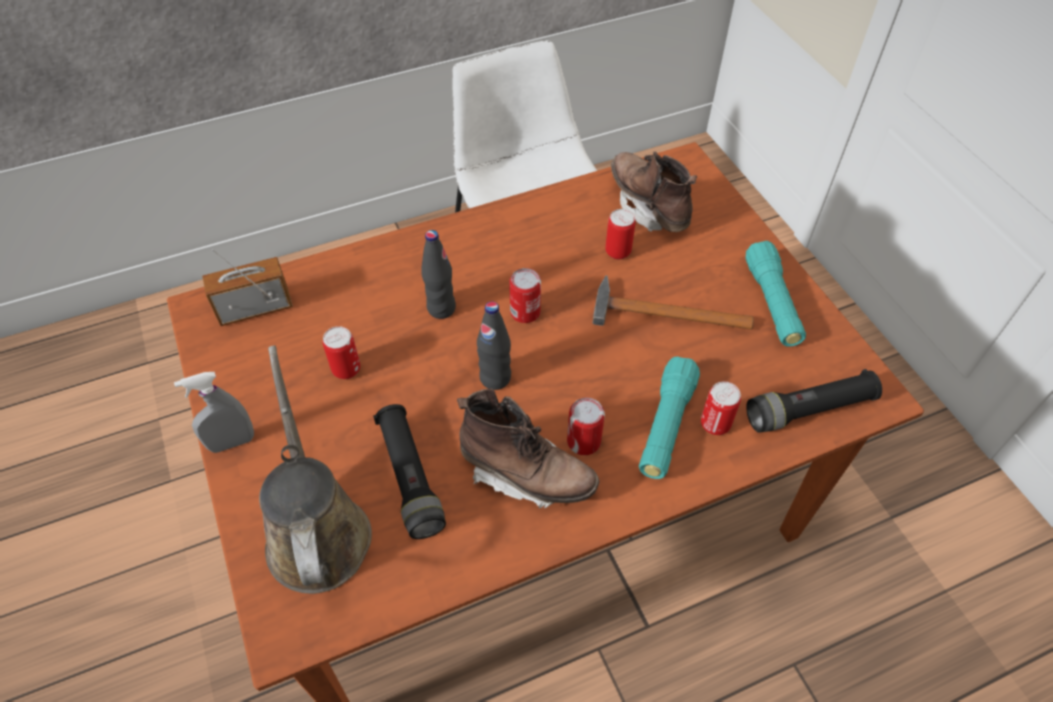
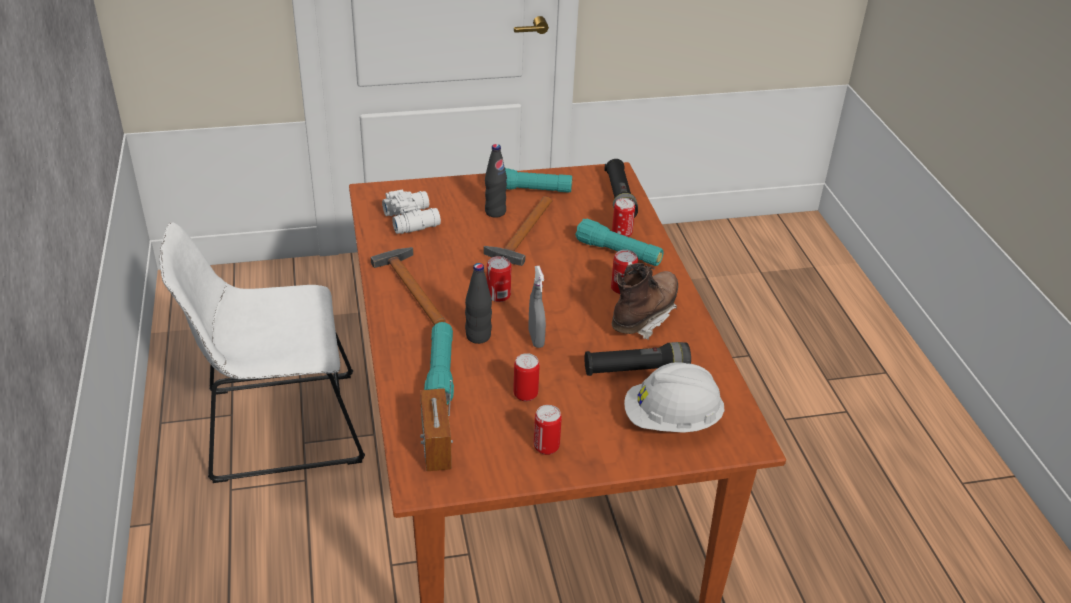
camera: 80 degrees left, 15 degrees down
(232, 443) = (582, 465): grey spray bottle -> grey spray bottle (536, 339)
(317, 530) = (671, 421): brown watering can -> white hard hat
(372, 288) = (440, 372): none -> turquoise flashlight
(495, 378) = (557, 318): black bottle -> black bottle (495, 212)
(516, 234) = (411, 286): none -> hammer
(618, 252) = (454, 242): can -> can (546, 447)
(648, 206) = (412, 219): brown boot -> white binoculars

